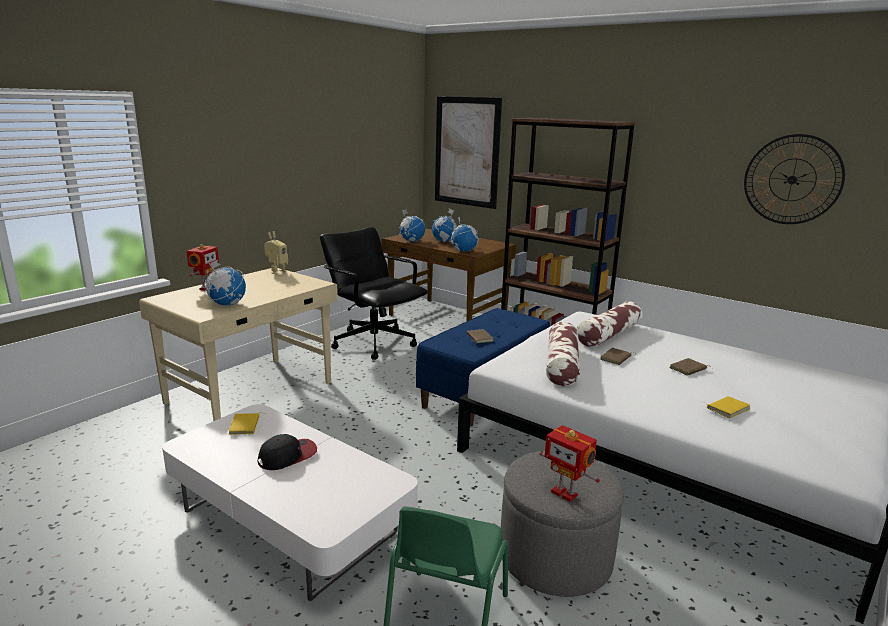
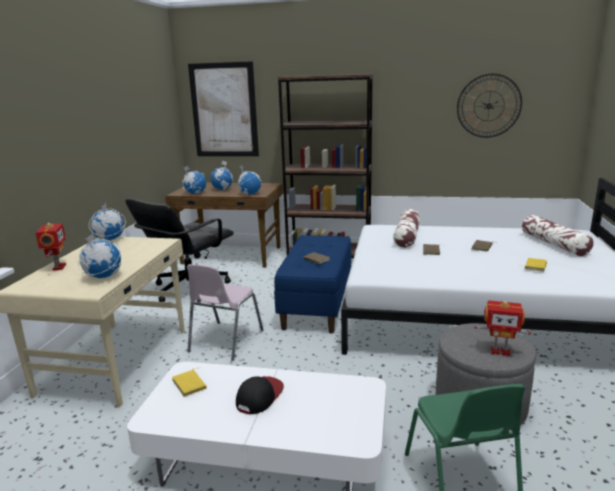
camera: 25 degrees left, 0 degrees up
(277, 272) = (109, 239): toy robot -> globe
(357, 402) = (225, 341): none -> pink chair
(374, 342) = (189, 288): black office chair -> black office chair turned 75 degrees counterclockwise
(562, 365) = (404, 264): pillow -> pillow (554, 244)

